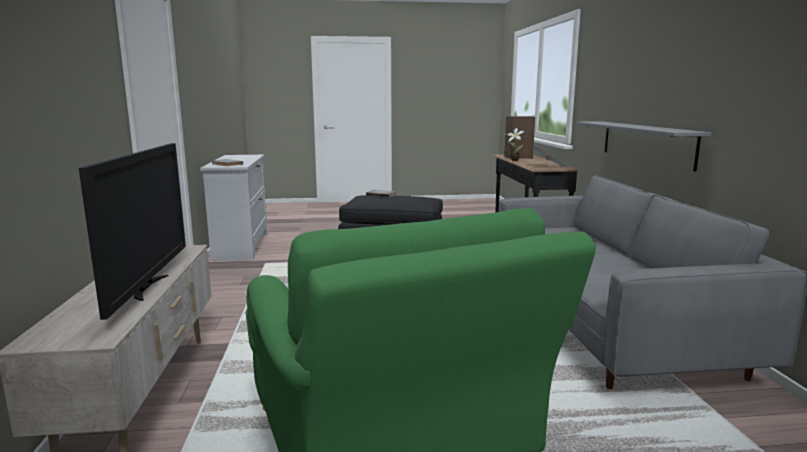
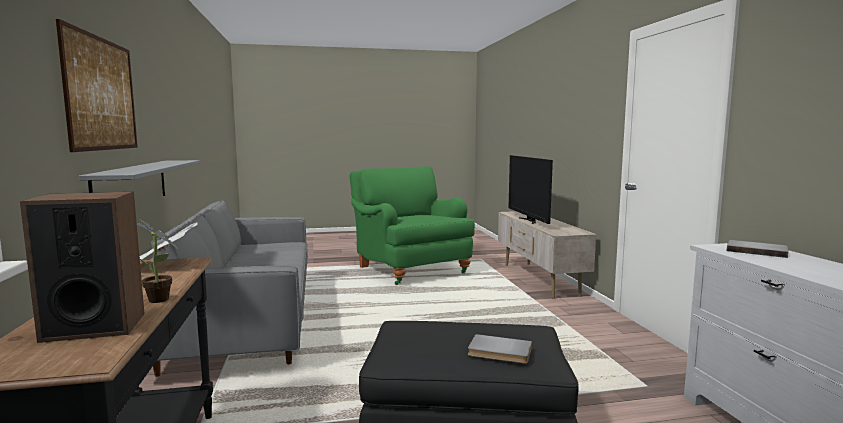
camera: 175 degrees right, 5 degrees down
(629, 70) = (102, 94): none -> picture

